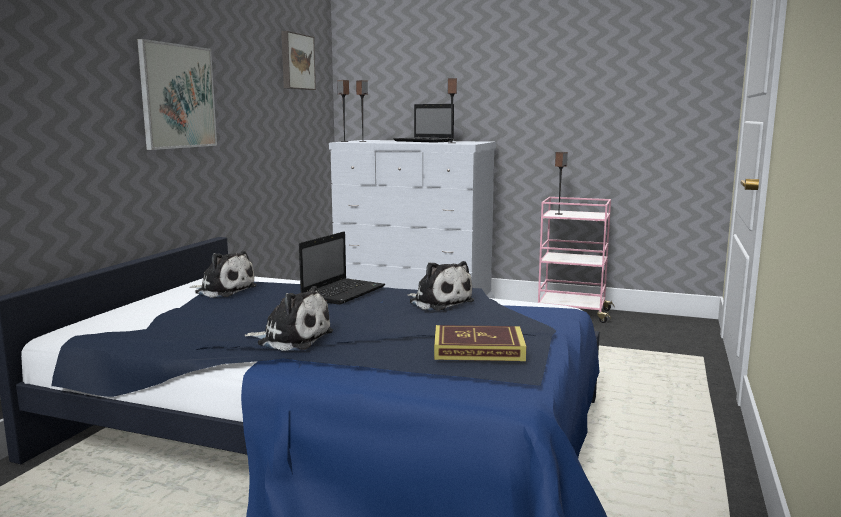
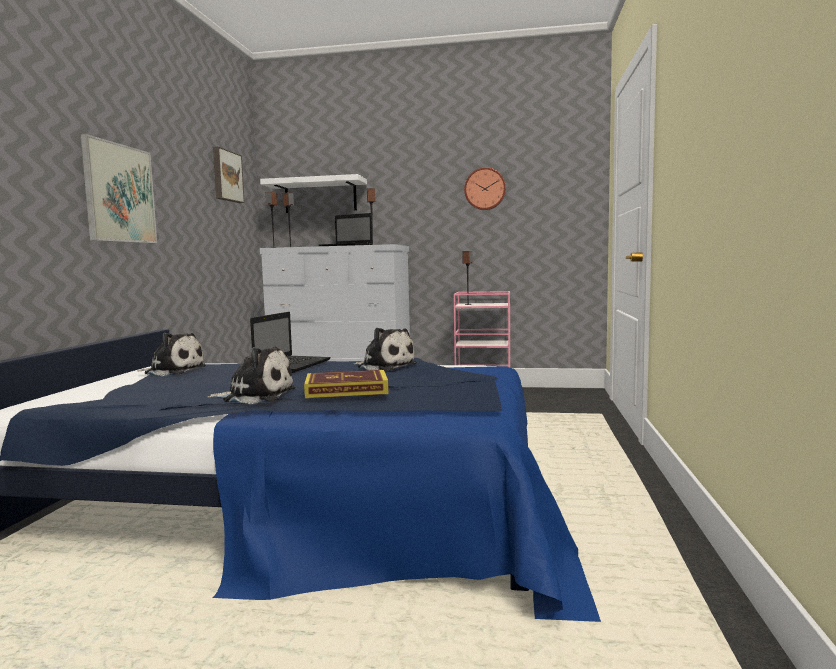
camera: 10 degrees left, 5 degrees down
(400, 81) = (320, 196): none -> white shelf
(478, 349) = (436, 391): book -> book (346, 389)
(588, 77) = (485, 189): none -> wall clock

